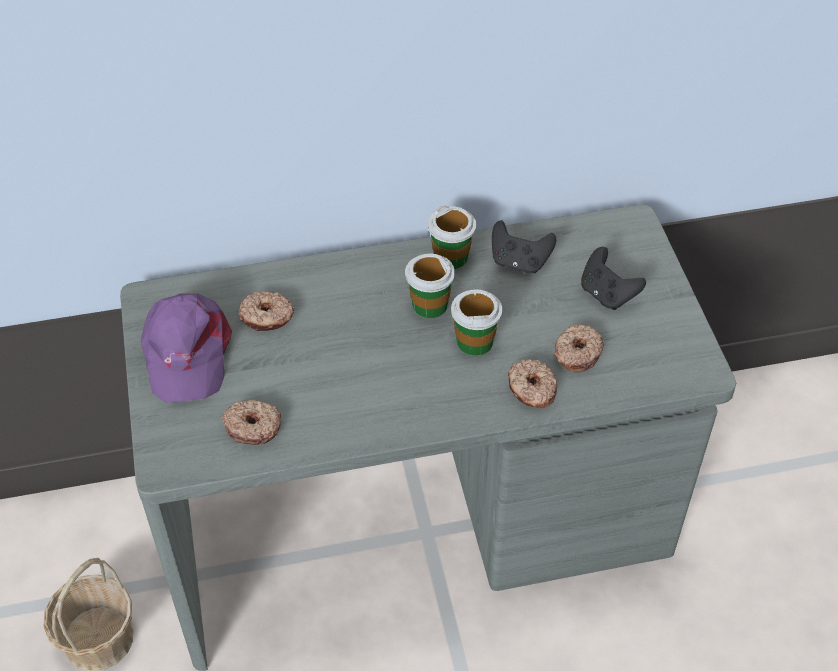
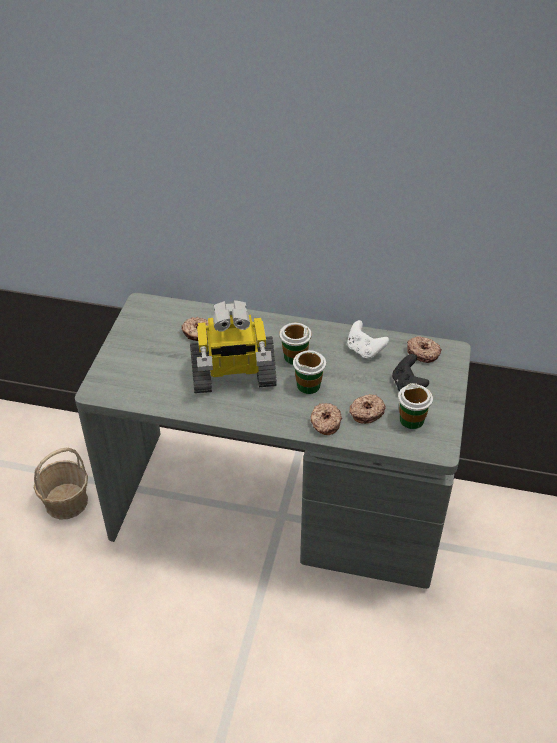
camera: 25 degrees right, 5 degrees down
(186, 353) = (143, 338): purple cap -> none
(253, 426) = (154, 387): donut -> donut (423, 353)
(359, 366) = (233, 376): none -> toy robot
(451, 257) = (325, 335): cup -> cup (411, 420)
(519, 262) = (364, 350): black game controller -> white game controller

